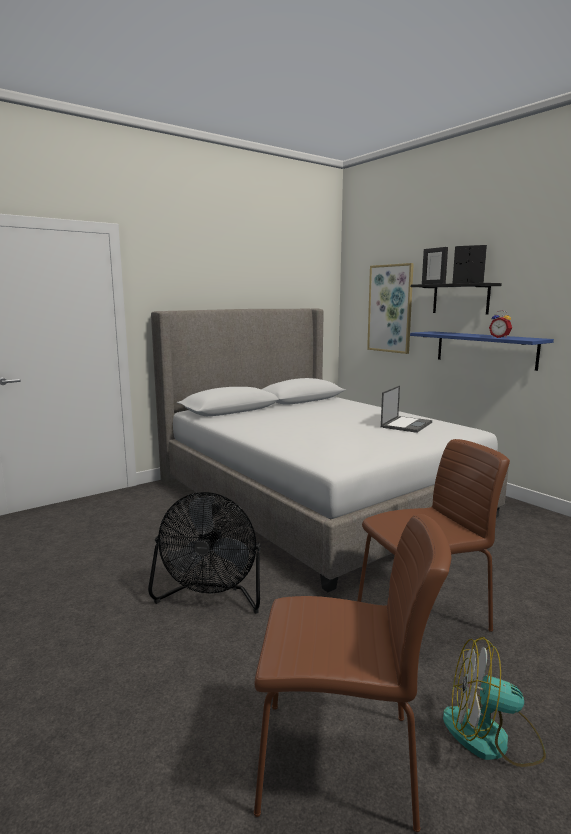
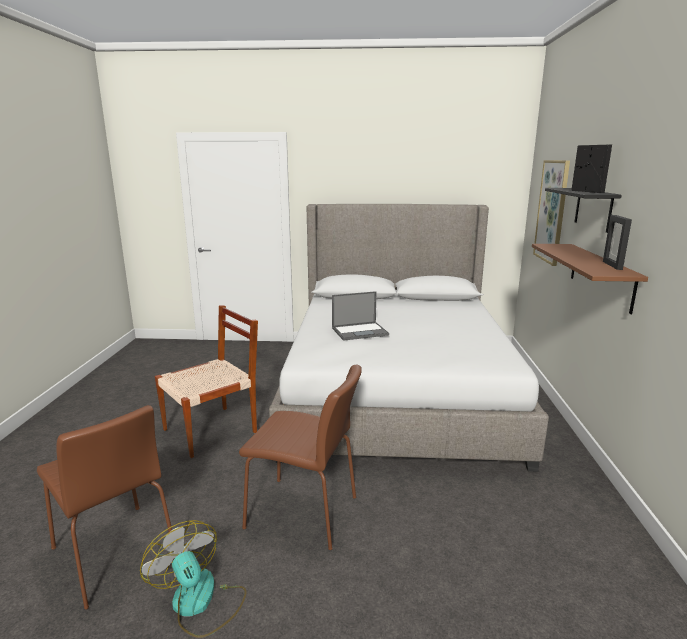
camera: 40 degrees right, 5 degrees up
(208, 595) = (212, 430): black fan -> chair
(406, 424) = (460, 343): laptop -> laptop (360, 331)
(433, 283) = (562, 189): picture frame -> picture frame (613, 265)
(485, 349) = (601, 276): blue shelf -> brown shelf
(500, 337) = (585, 265): alarm clock -> none

